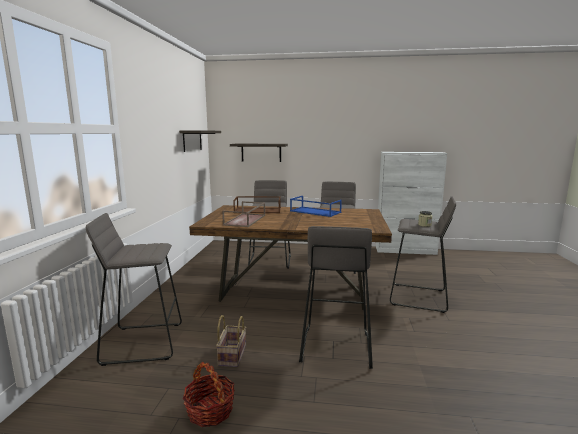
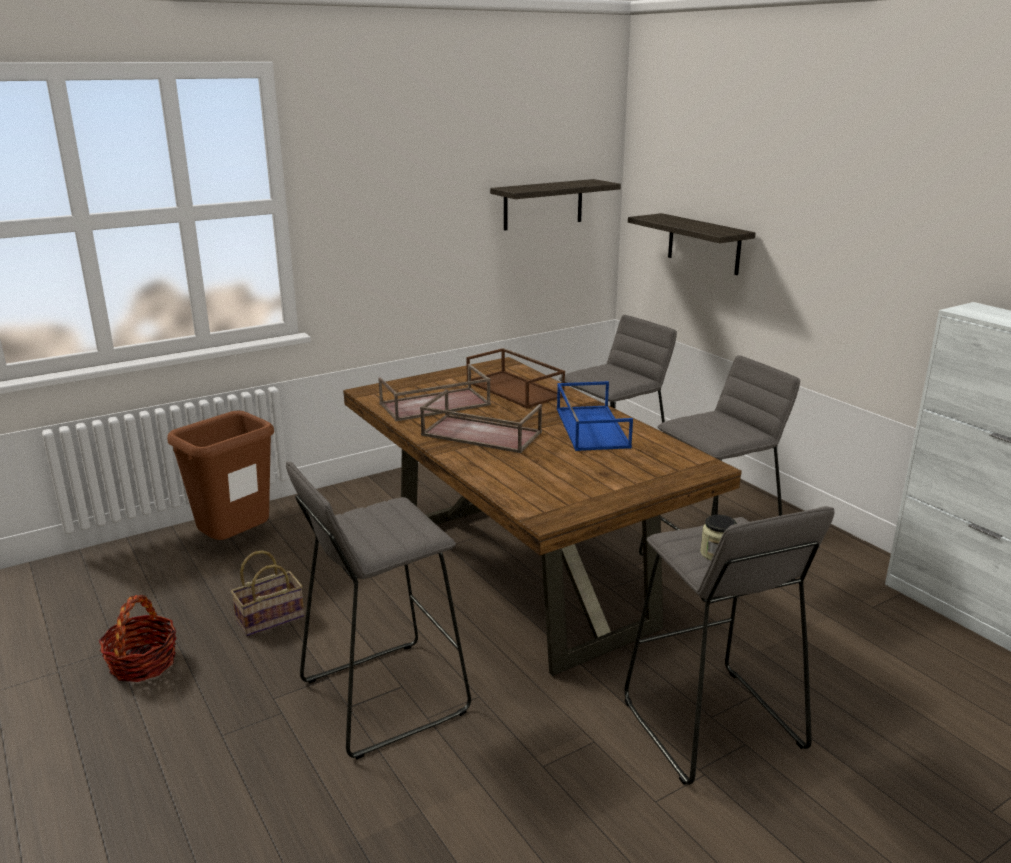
camera: 50 degrees right, 10 degrees up
(143, 342) = (237, 544): grey stool -> brown trash can
(289, 221) = (480, 434): none -> brown tray

